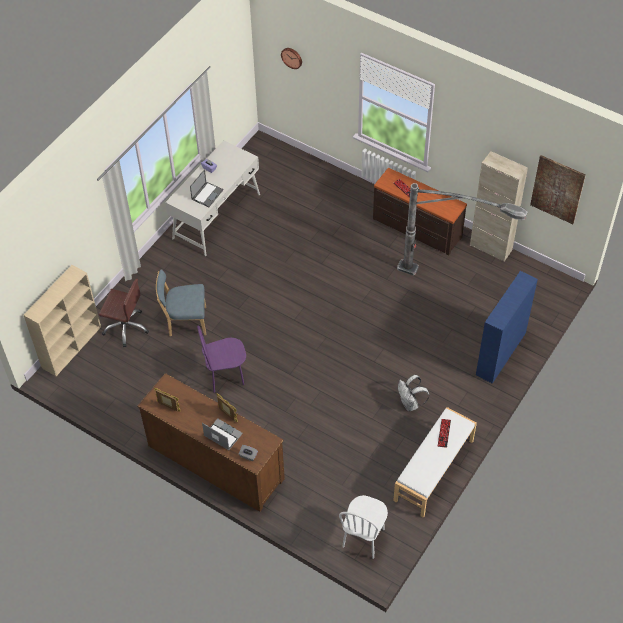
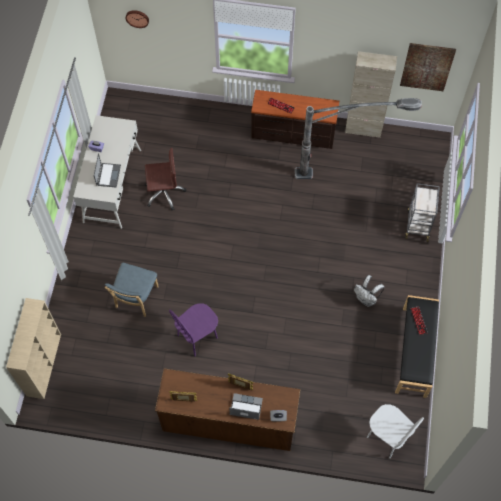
camera: 25 degrees left, 10 degrees up
(126, 327) = (84, 325): brown office chair -> brown office chair (164, 193)
(185, 321) = (135, 299): blue chair -> blue chair turned 45 degrees counterclockwise
(363, 538) = (387, 437): white chair -> white chair turned 45 degrees counterclockwise
(434, 471) = (415, 352): white bench -> black bench
(500, 354) = (417, 224): blue bookcase -> grey cart

